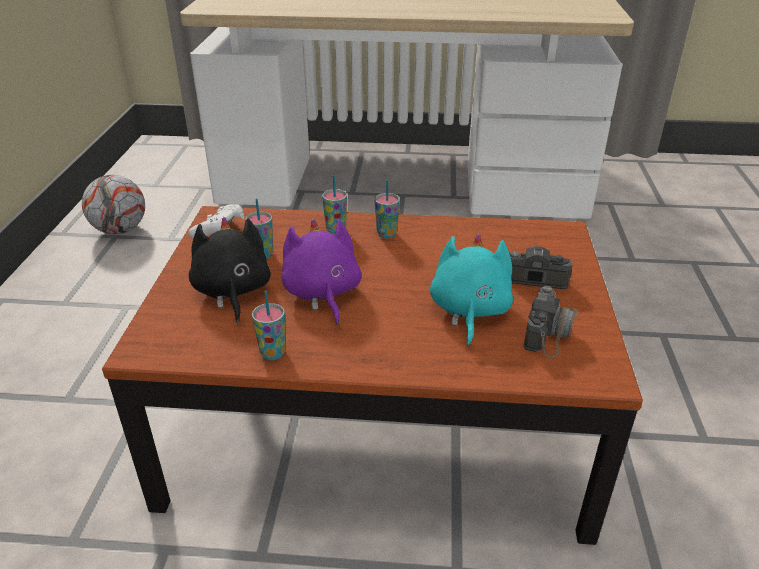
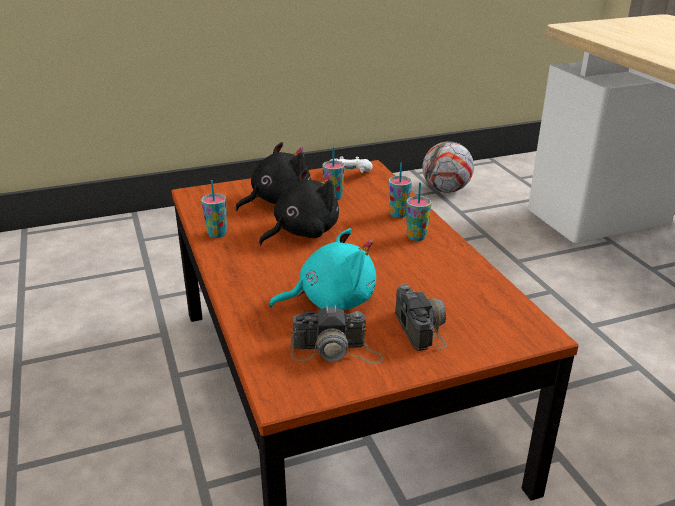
camera: 65 degrees right, 5 degrees down
(322, 293) = (302, 232): purple plush toy -> black plush toy

